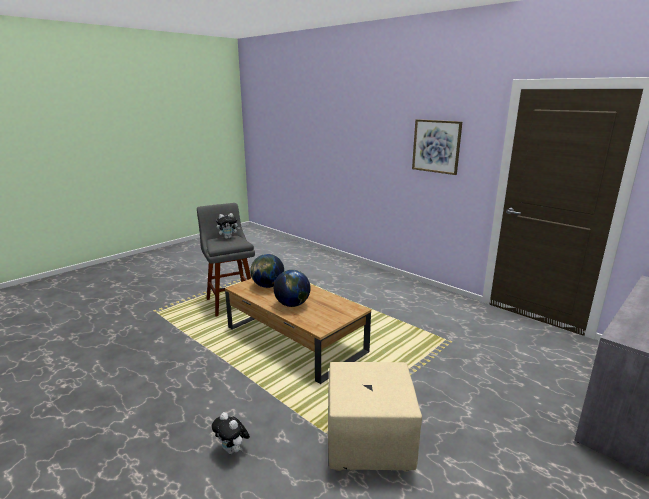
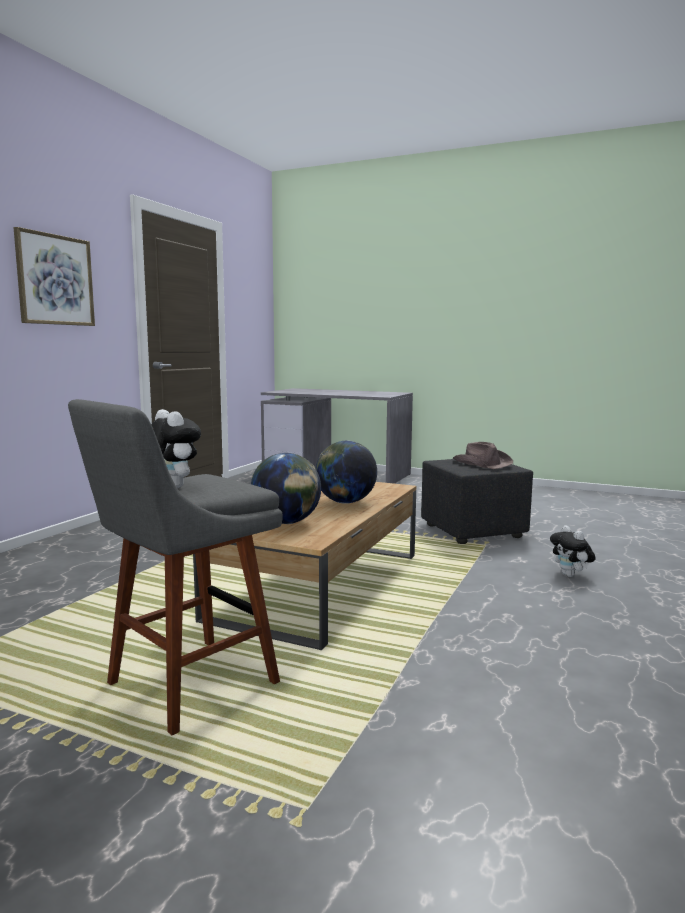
camera: 110 degrees left, 10 degrees down
(232, 450) = (570, 575): plush toy -> plush toy turned 135 degrees clockwise
(368, 387) = (482, 463): none -> brown hat
(370, 442) = (471, 531): beige ottoman -> black ottoman

